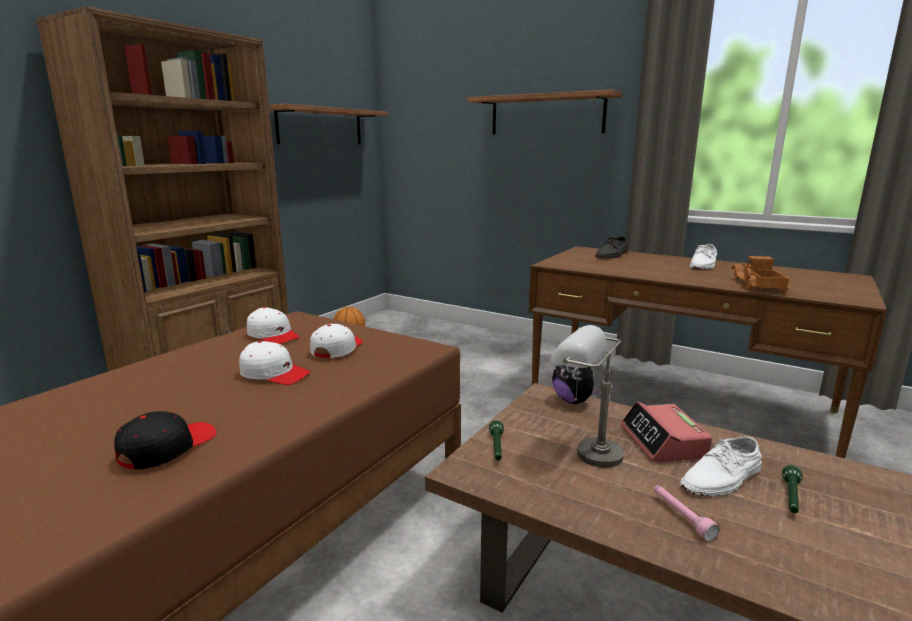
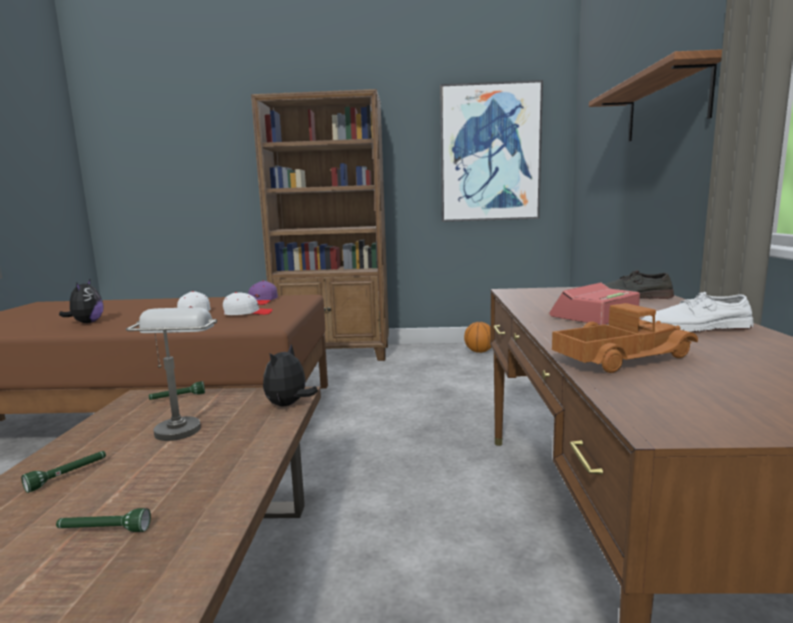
camera: 60 degrees right, 5 degrees down
(167, 448) = (87, 323): black cap -> plush toy
(273, 336) = (261, 301): white cap -> purple cap
(320, 126) = (489, 153): shelf -> picture
(663, 442) = (215, 453): alarm clock -> alarm clock (594, 316)
(681, 517) = (68, 476): pink flashlight -> green flashlight
(722, 478) = (142, 489): white shoe -> none

